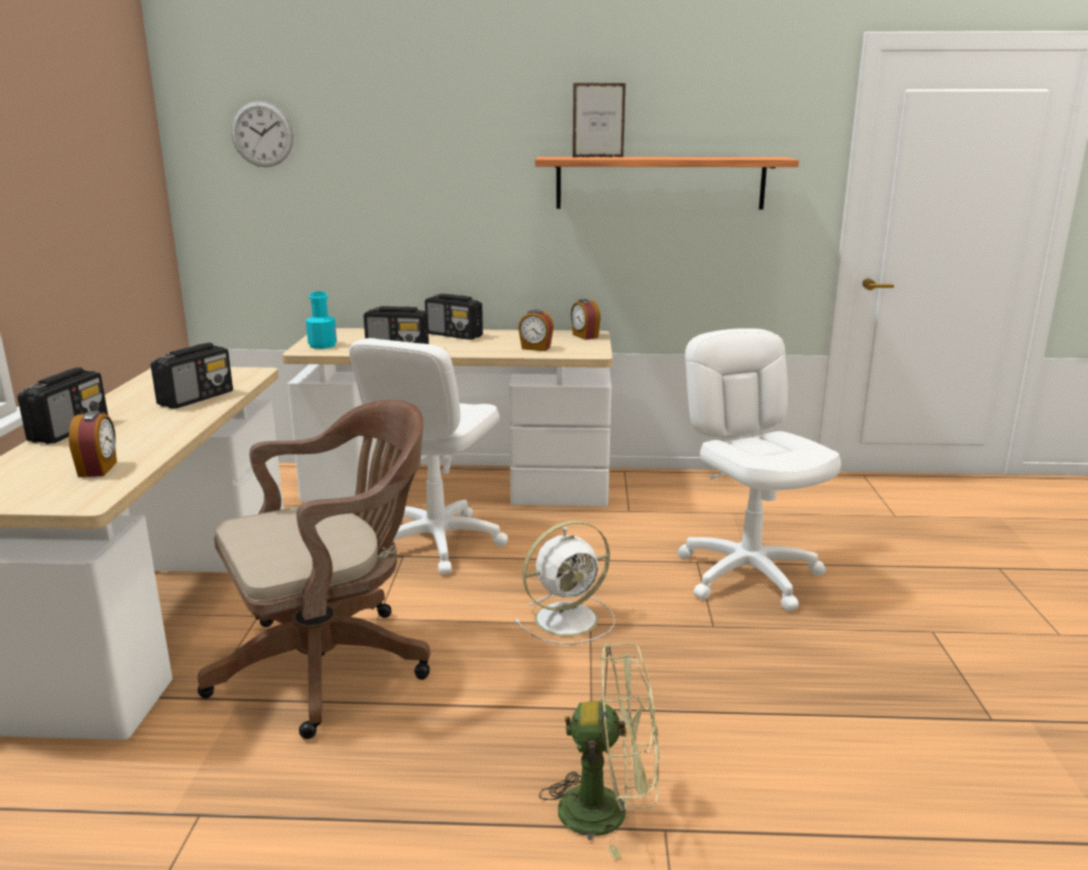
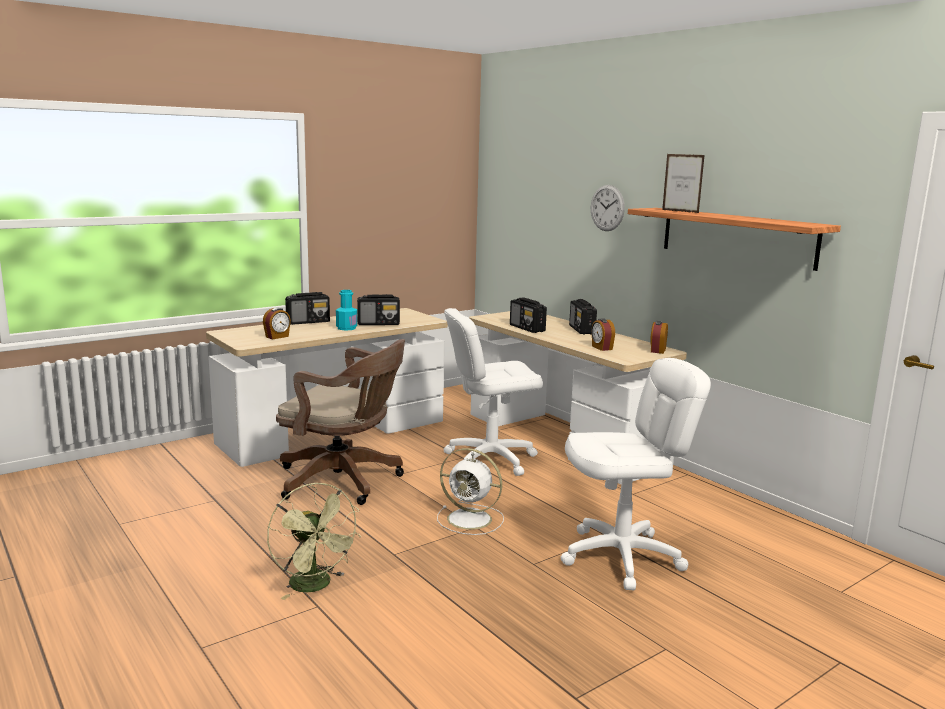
camera: 50 degrees right, 5 degrees down
(262, 134) = (518, 180): wall clock -> wall clock (607, 208)
(322, 345) = (499, 317): turquoise bottle -> turquoise bottle (346, 328)
(748, 574) = (621, 557): white office chair -> white office chair turned 45 degrees clockwise

